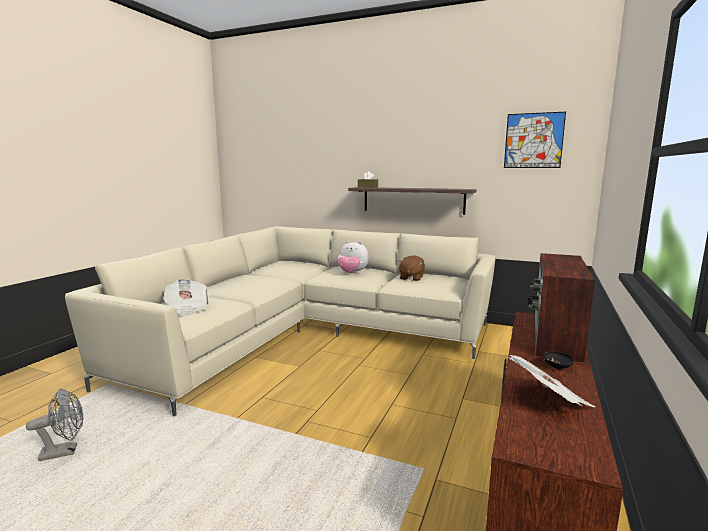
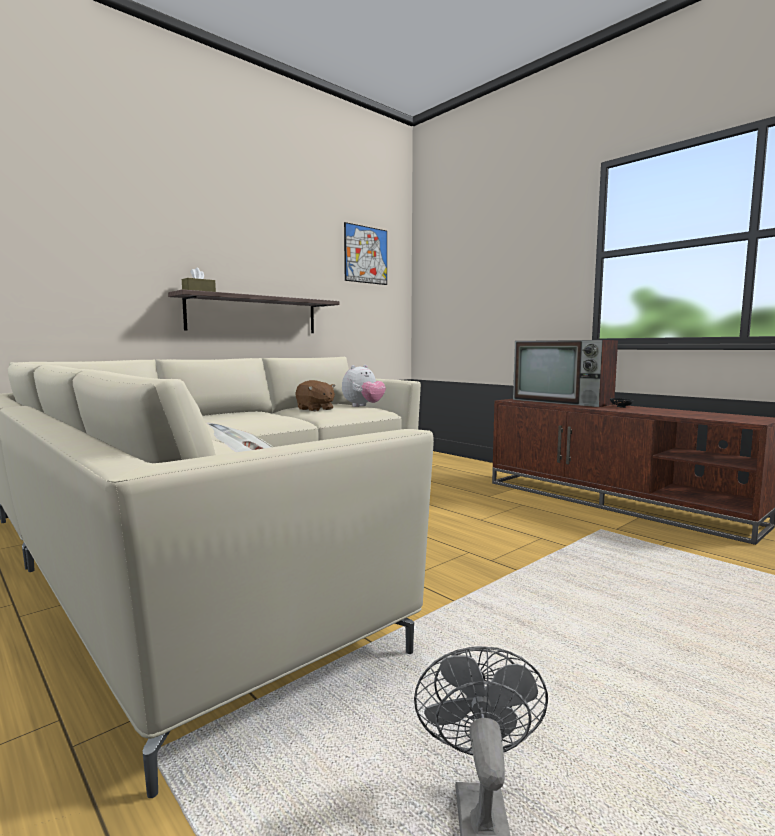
camera: 65 degrees left, 5 degrees down
(352, 273) = (244, 417): plush toy -> plush toy (363, 406)
(548, 401) = (680, 413): newspaper -> none

